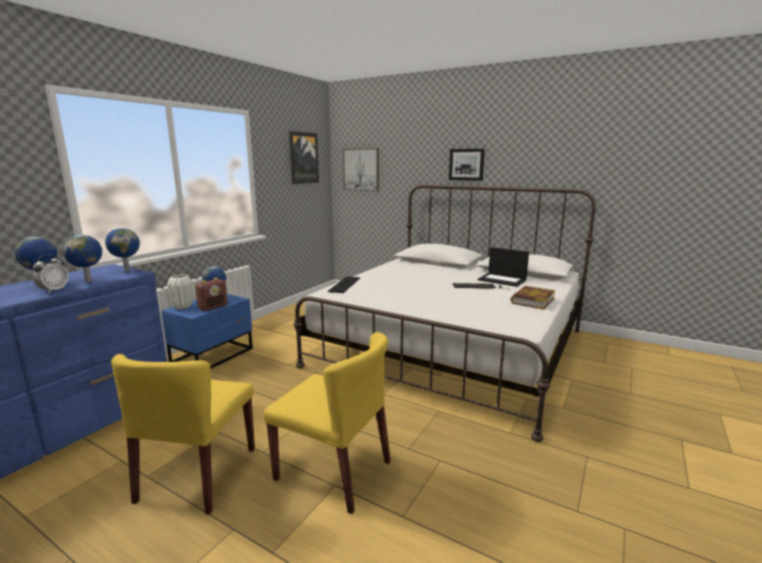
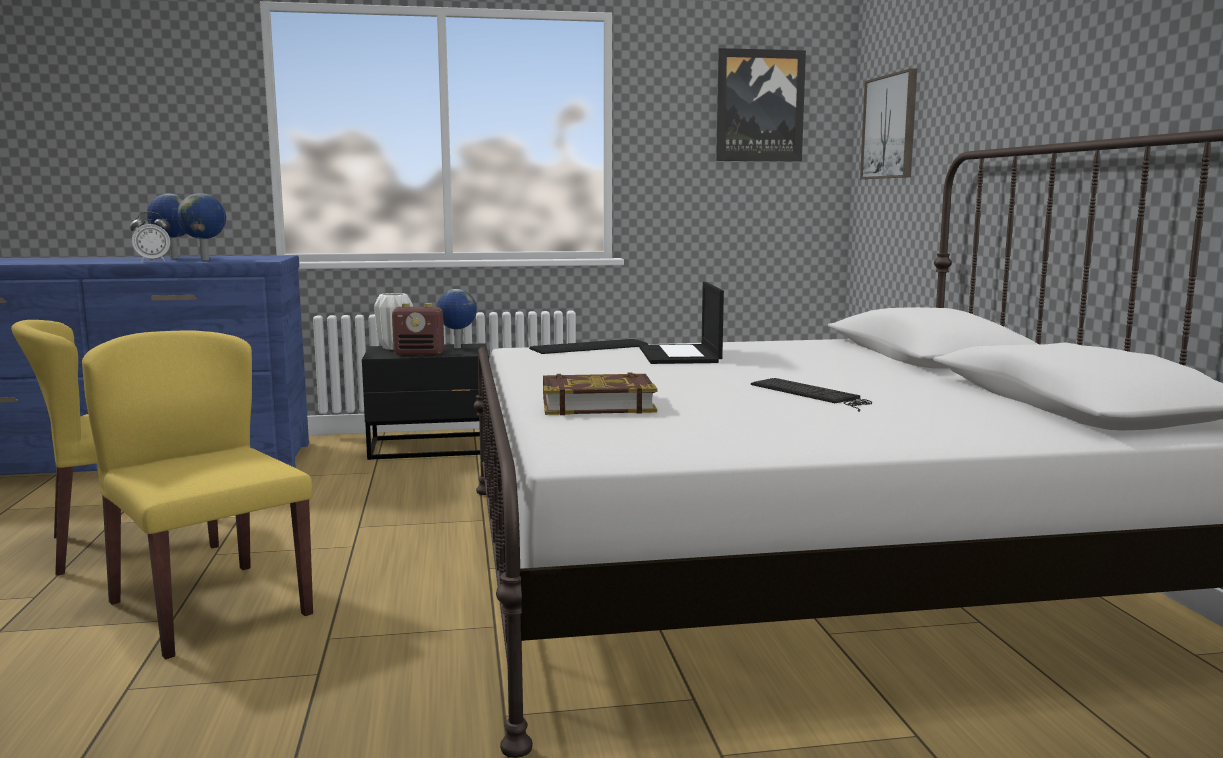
camera: 50 degrees right, 5 degrees down
(127, 270) = (273, 258): globe -> none
(214, 356) = (432, 447): blue nightstand -> black nightstand
(334, 471) = (209, 607): yellow chair -> yellow chair turned 150 degrees clockwise
(466, 164) = (1059, 81): picture -> none
(502, 280) = (928, 399): laptop -> laptop (680, 355)
(532, 301) = (820, 435): book -> book (597, 404)

